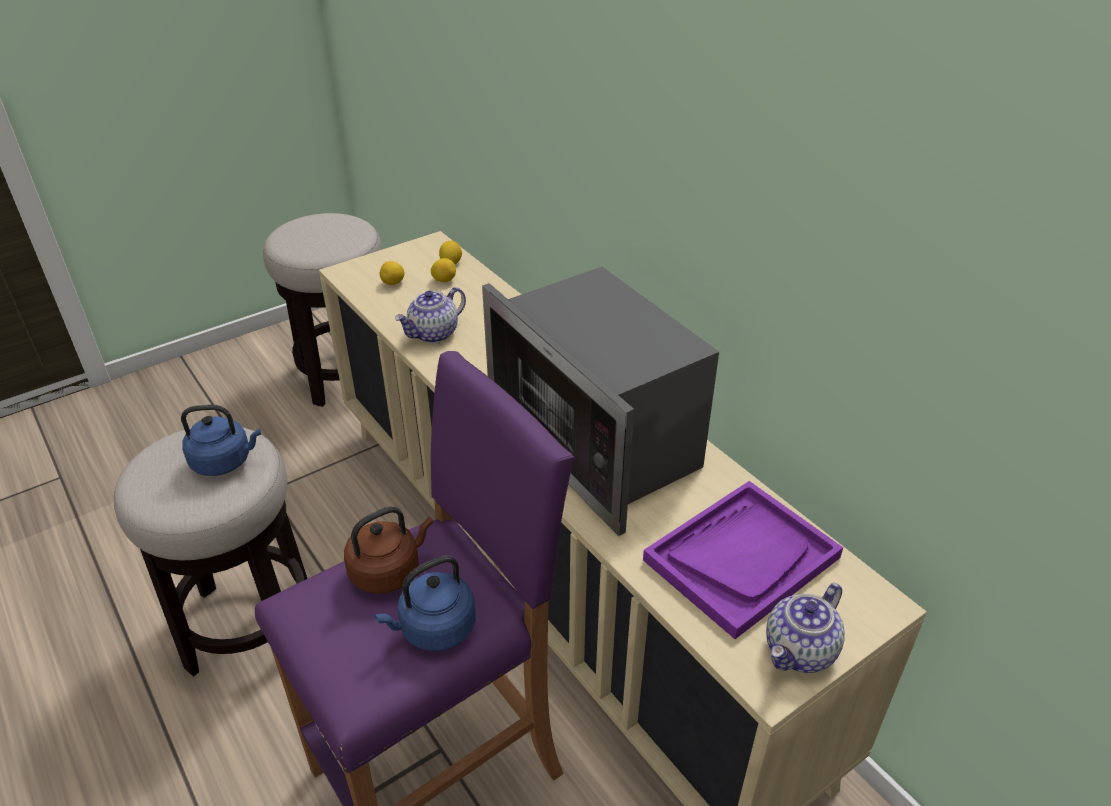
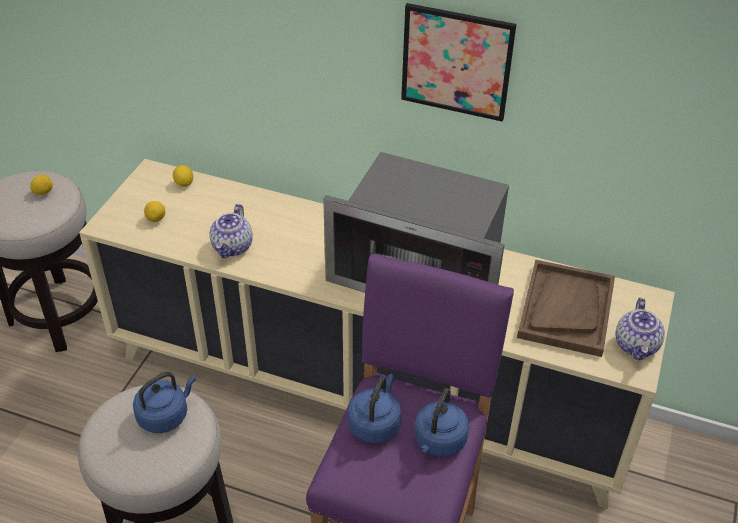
camera: 35 degrees left, 5 degrees up
(388, 571) = (375, 424): brown kettle -> blue kettle
(444, 280) = (194, 200): lemon -> lemon (43, 192)
(700, 160) = (456, 62): none -> picture
(741, 558) = (566, 309): purple tray -> brown tray

